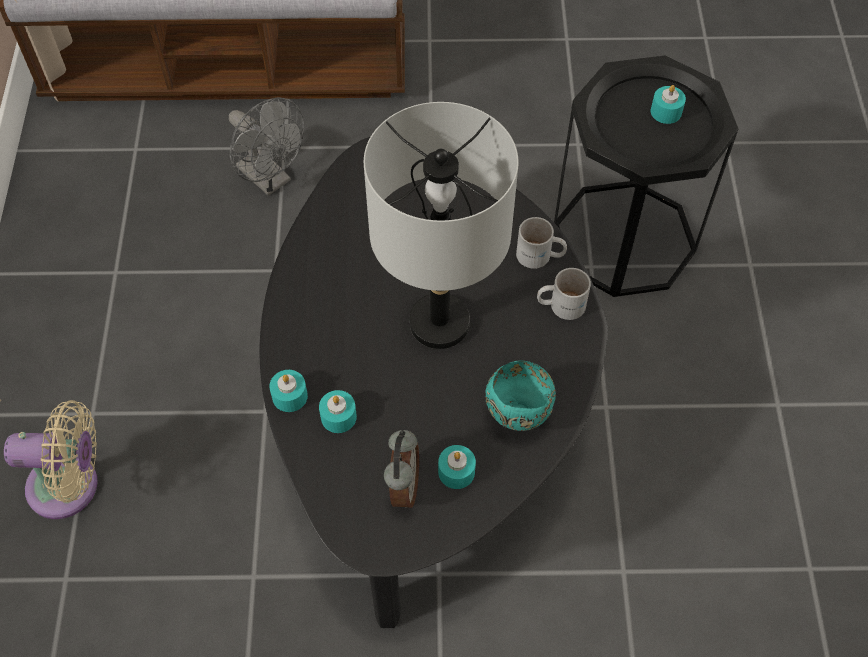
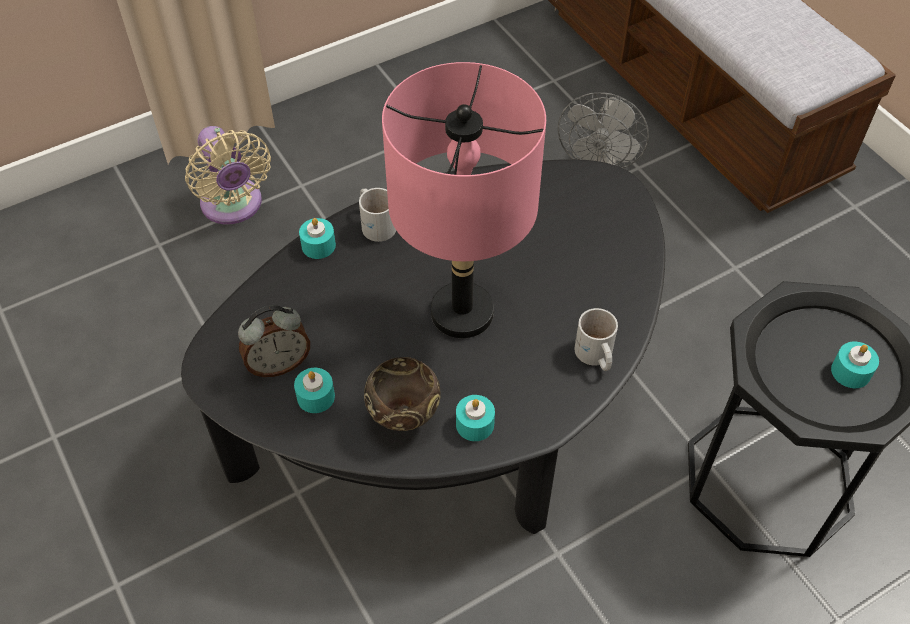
camera: 60 degrees right, 5 degrees down
(338, 417) = (319, 287): turquoise candle -> turquoise candle (475, 424)
(440, 323) = (463, 313): grey table lamp -> pink table lamp
(517, 414) = (405, 417): turquoise bowl -> brown bowl
(561, 304) = (553, 397): white mug -> white mug (376, 223)

